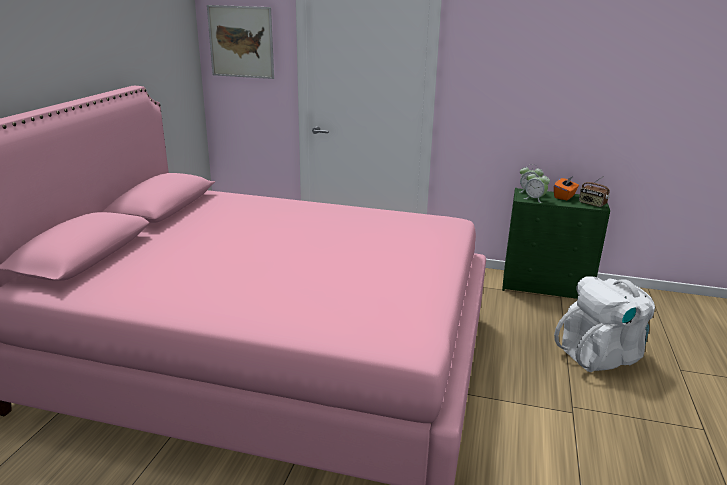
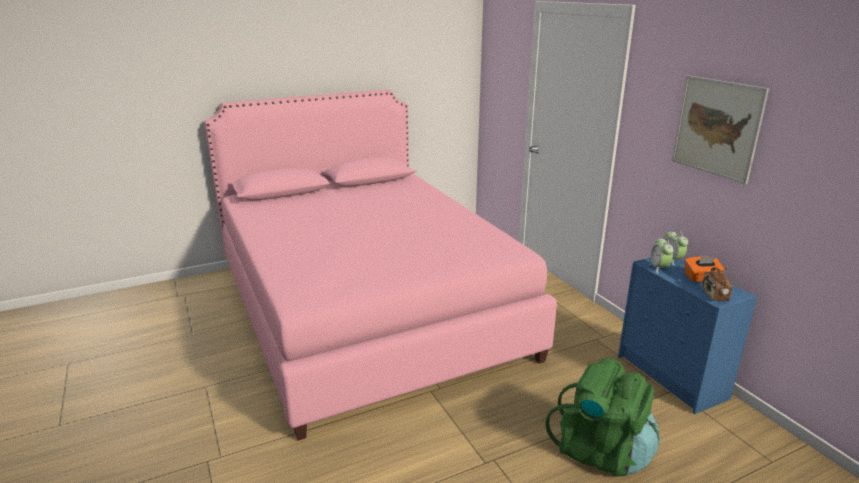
camera: 50 degrees right, 0 degrees up
(241, 42) = (501, 63): picture -> picture (717, 128)
(546, 287) = (672, 378): green dresser -> blue dresser
(600, 355) = (601, 451): white backpack -> green backpack

